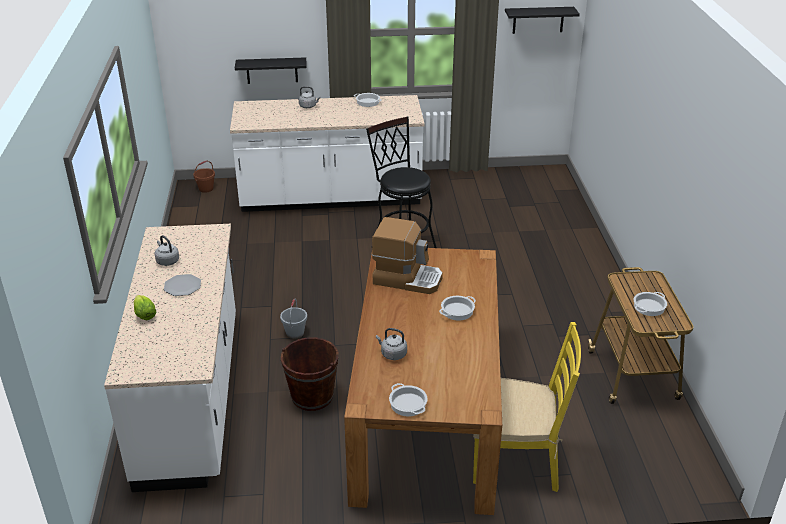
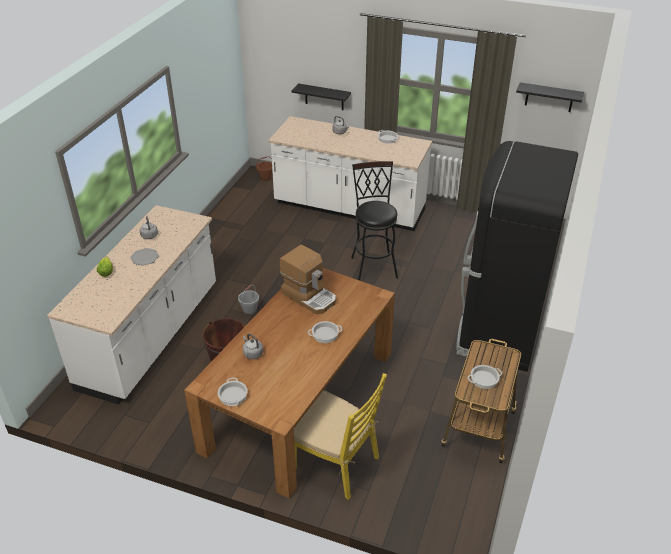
camera: 25 degrees right, 5 degrees up
(578, 275) = (498, 329): none -> black fridge

